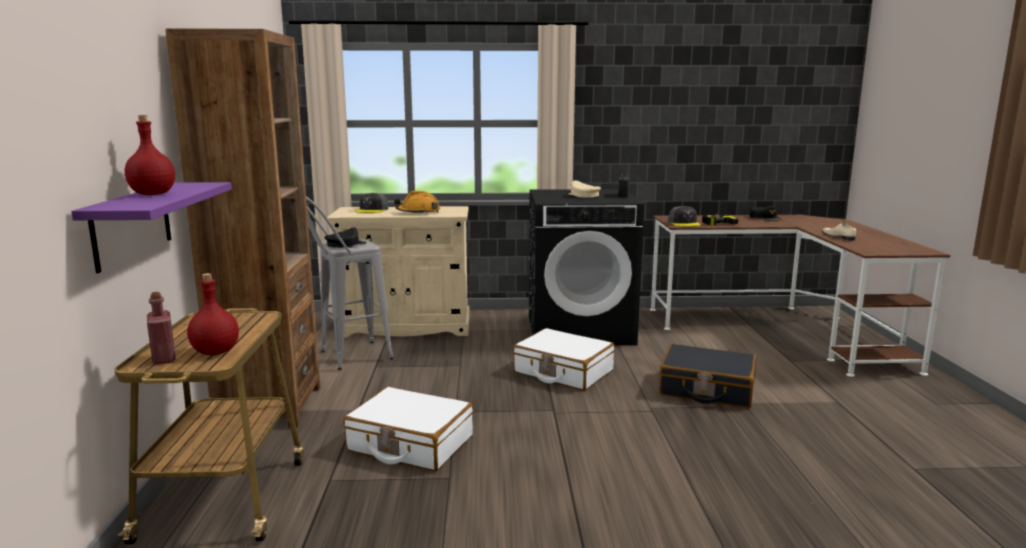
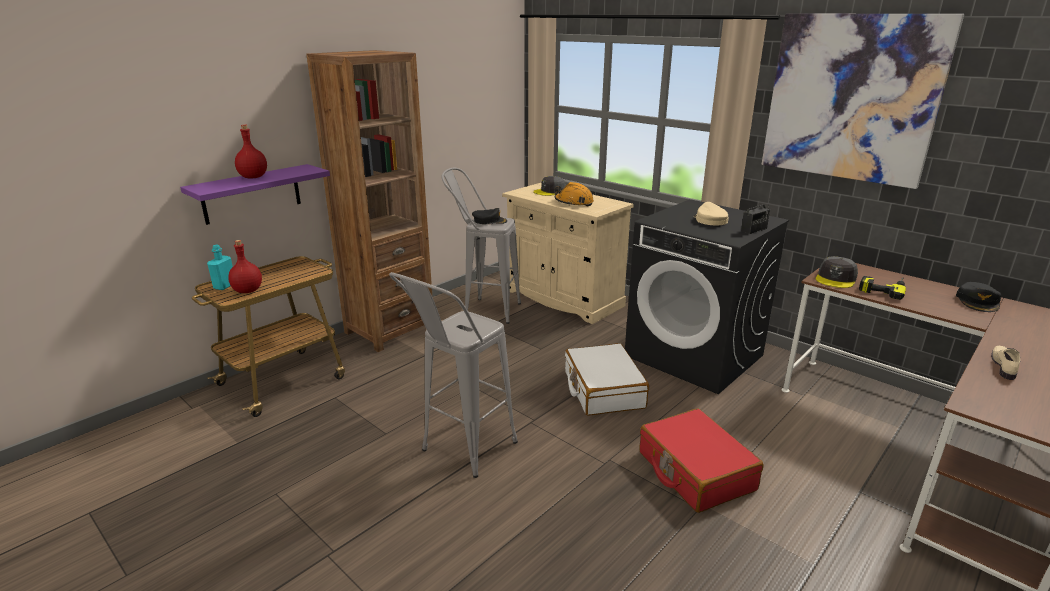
camera: 45 degrees right, 10 degrees up
(164, 358) = (224, 286): red bottle -> turquoise bottle
(410, 444) = (408, 396): white suitcase -> none
(546, 457) = (460, 454): none -> grey stool
(645, 86) = (851, 98): none -> picture
(706, 389) = (695, 471): black suitcase -> red suitcase

